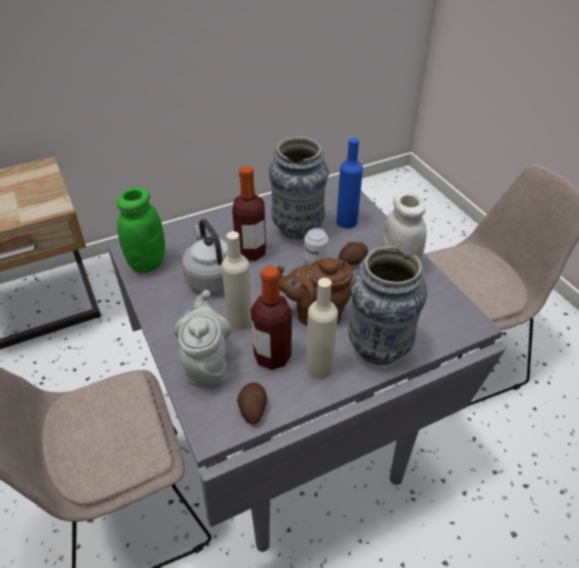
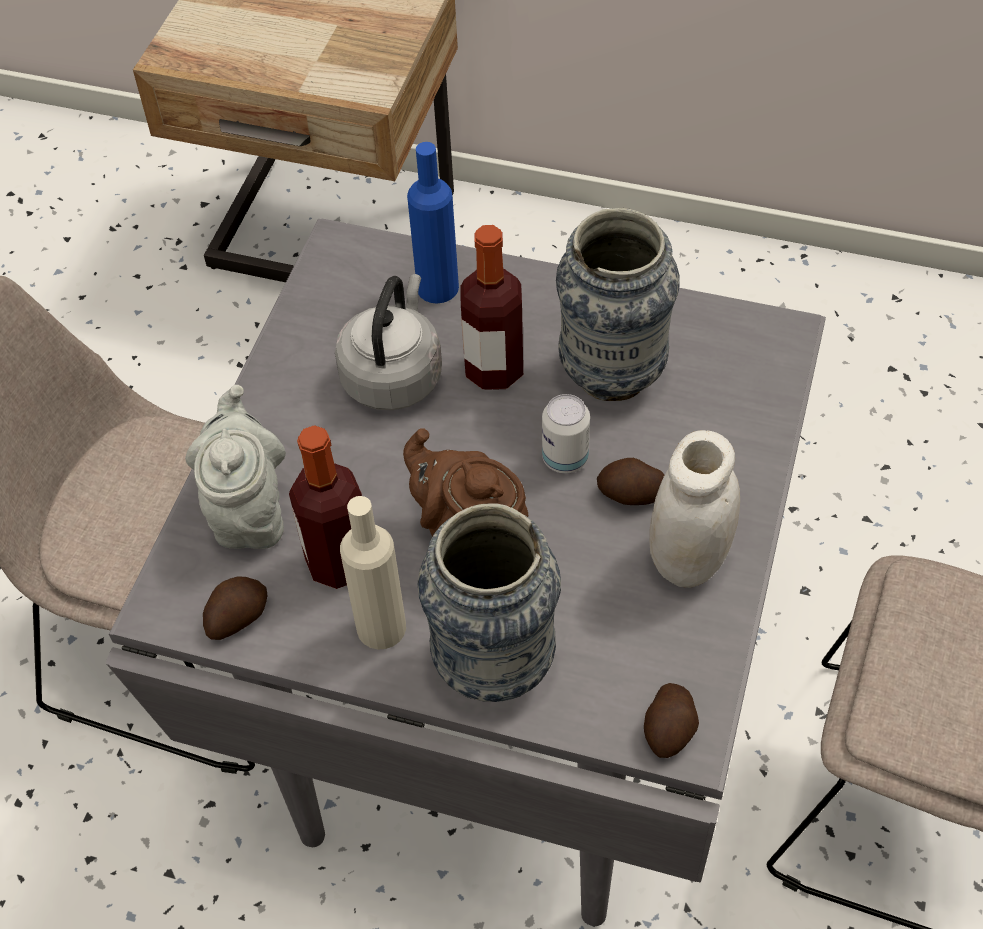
camera: 45 degrees right, 10 degrees up
(147, 263) = (334, 290): green jar -> none
(207, 364) = (248, 510): grey teapot -> grey teapot turned 45 degrees counterclockwise
(240, 320) = (358, 474): beige bottle -> none
(346, 221) = (709, 414): blue bottle -> blue bottle (437, 287)
(462, 324) = (670, 728): none -> potato

